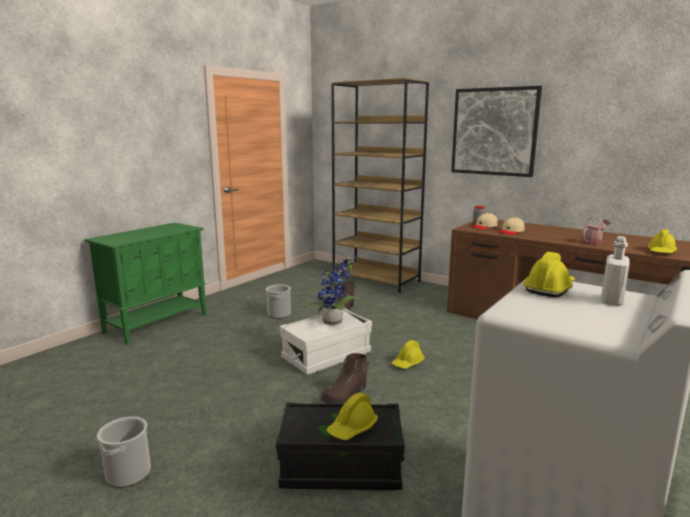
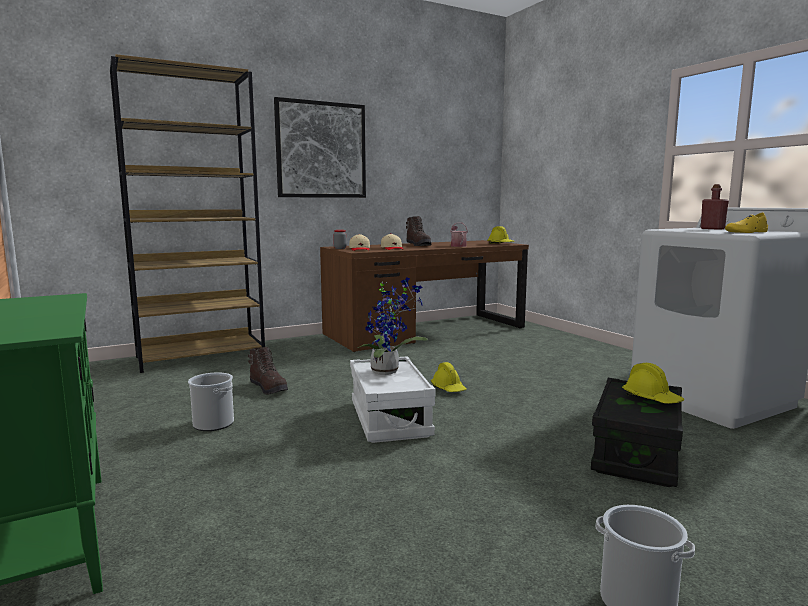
camera: 65 degrees left, 5 degrees down
(345, 396) = (498, 427): brown boot -> brown boot (418, 245)
(536, 313) = (746, 232): none -> yellow shoe
(549, 288) = (686, 230): yellow hard hat -> none
(611, 300) = (712, 229): white bottle -> red bottle

